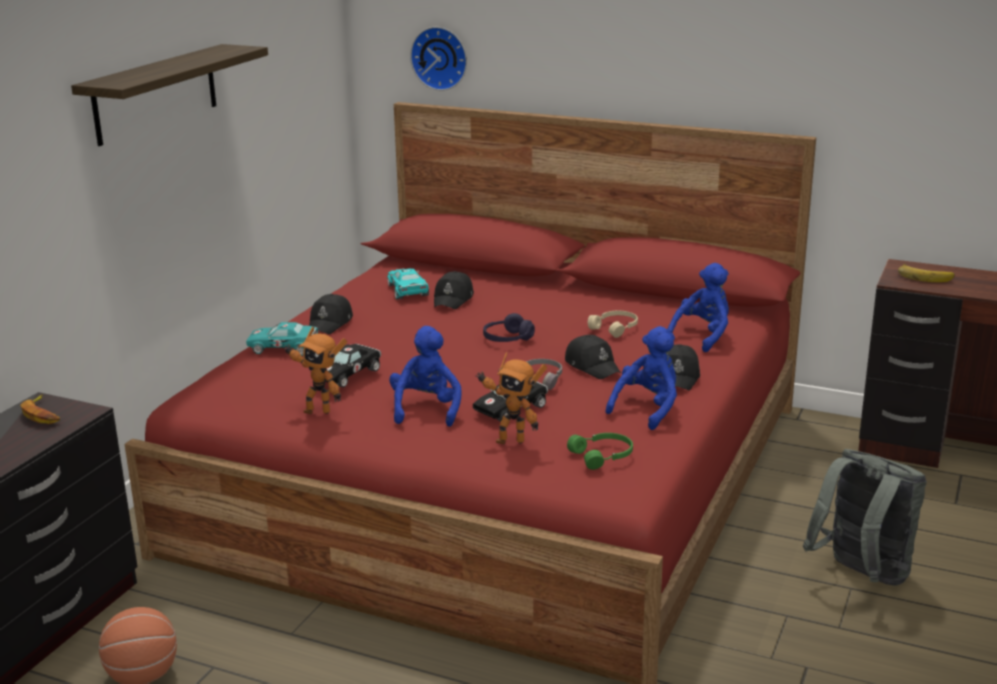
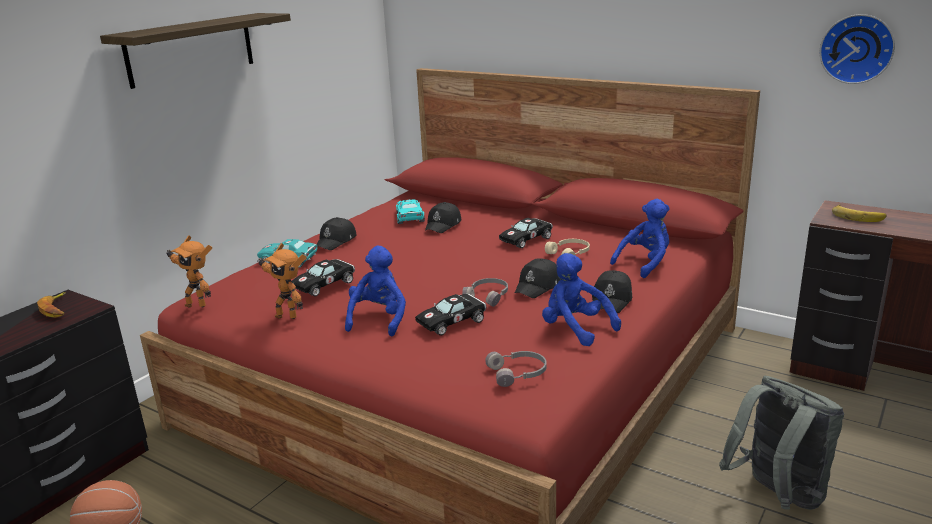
camera: 10 degrees right, 0 degrees up
(440, 57) = (452, 31): wall clock -> wall clock (857, 48)
(507, 339) = (473, 260): purple headphones -> none
(510, 440) = (438, 352): toy robot -> toy robot (197, 304)
(560, 313) = (527, 239): none -> black toy car
(593, 366) = (538, 286): black cap -> black cap turned 60 degrees clockwise
(603, 456) = (518, 373): green headphones -> grey headphones
(648, 409) = (575, 328): blue plush toy -> blue plush toy turned 90 degrees counterclockwise

